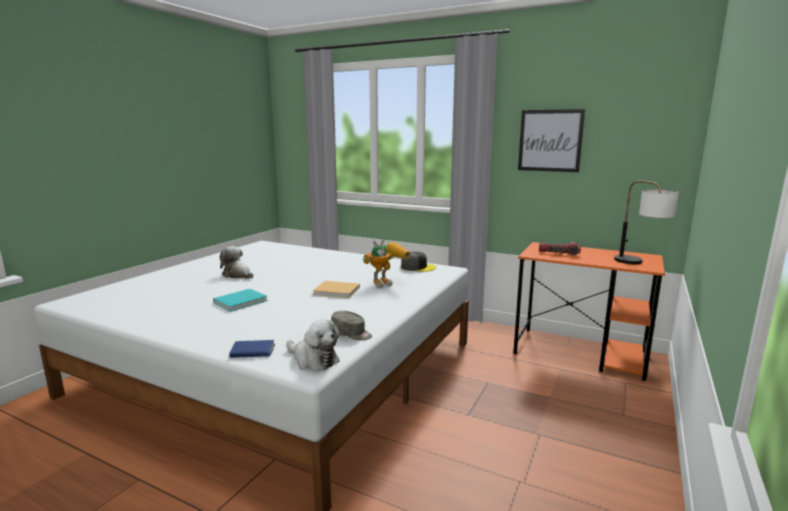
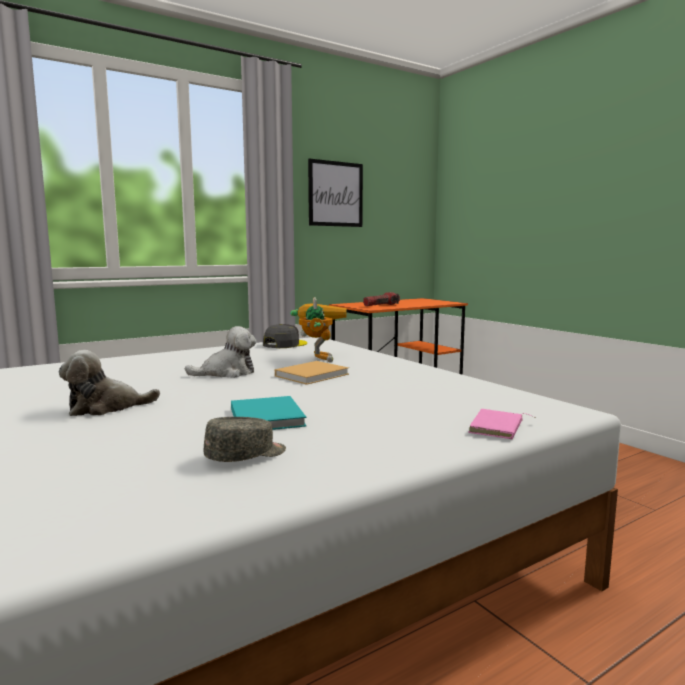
camera: 60 degrees left, 5 degrees down
(252, 352) = (498, 428): blue book -> pink book
(313, 360) = (542, 407): plush toy -> plush toy (227, 373)
(351, 334) = (475, 387): grey cap -> grey cap (246, 455)
(640, 264) = (438, 302): table lamp -> none

